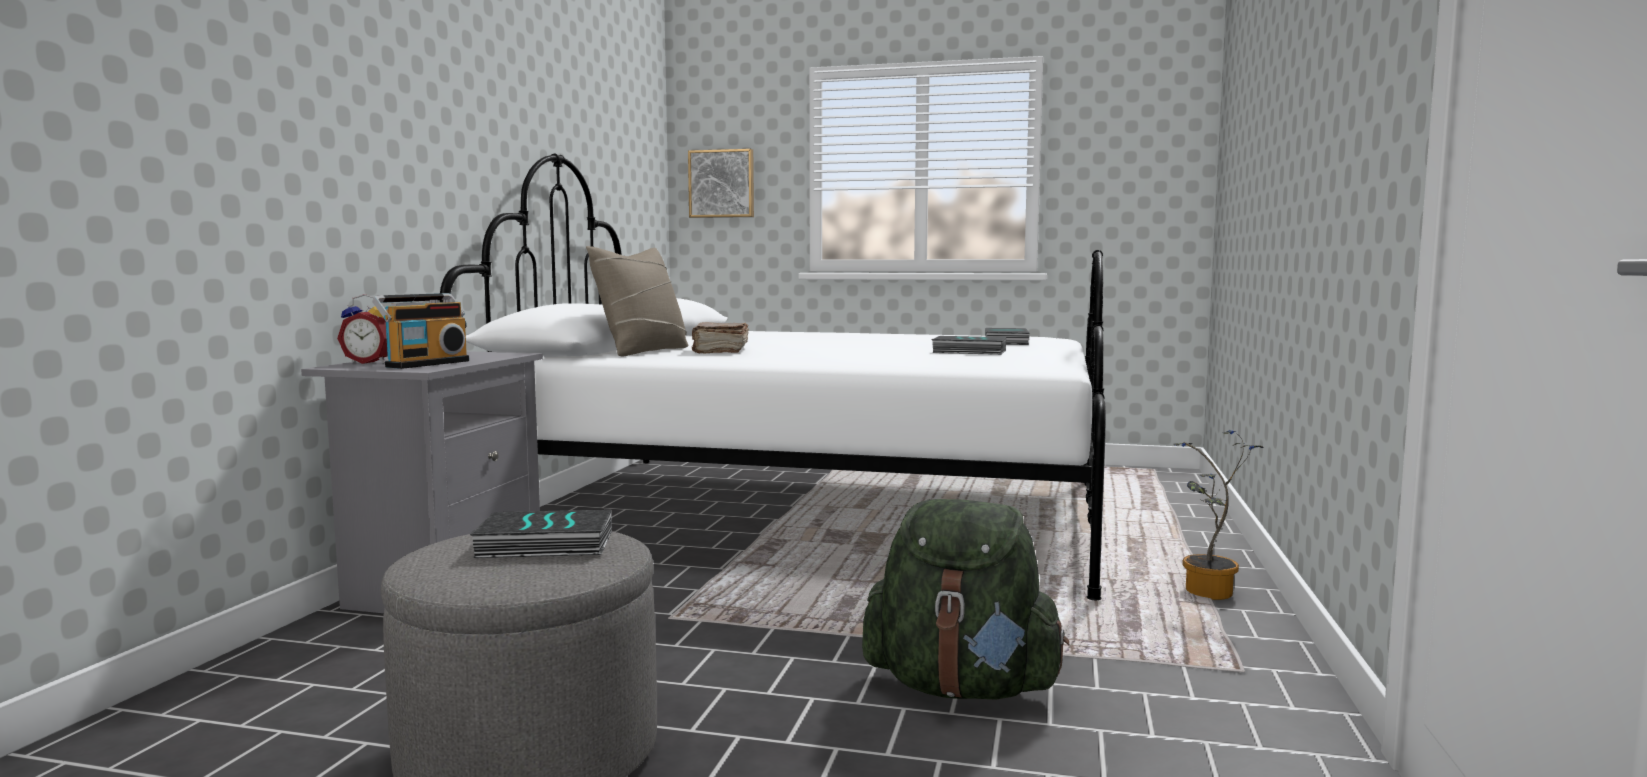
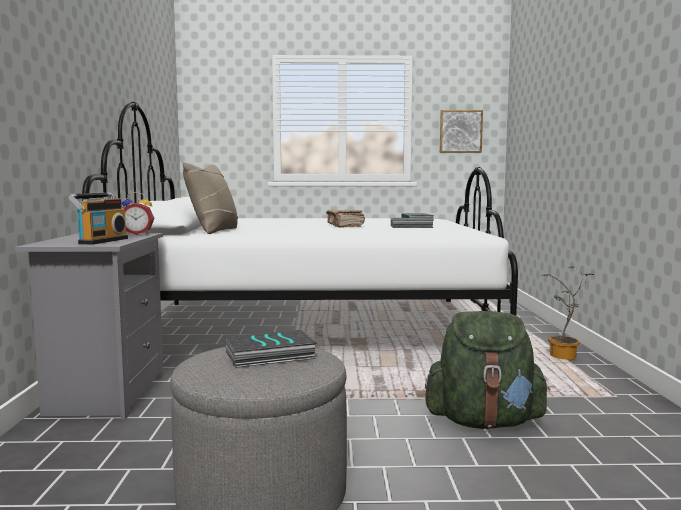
camera: 15 degrees left, 0 degrees up
(370, 362) = (57, 241): alarm clock -> alarm clock (138, 234)
(720, 350) = (263, 229): brown book -> brown book (344, 226)
(722, 184) = (215, 126): picture -> picture (460, 131)

